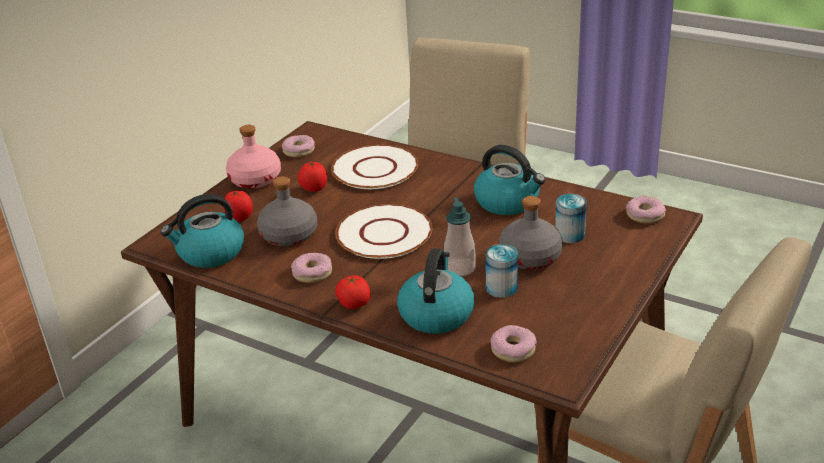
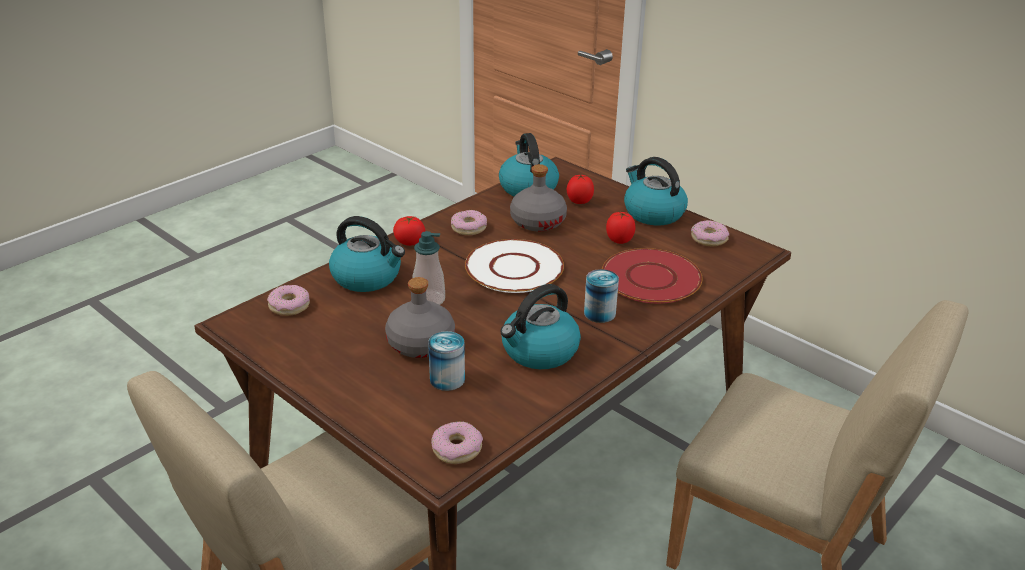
camera: 100 degrees right, 0 degrees up
(256, 179) = (652, 213): pink bottle -> kettle
(375, 169) = (651, 278): white plate -> red plate
(501, 288) = (381, 317): can -> can (599, 313)

